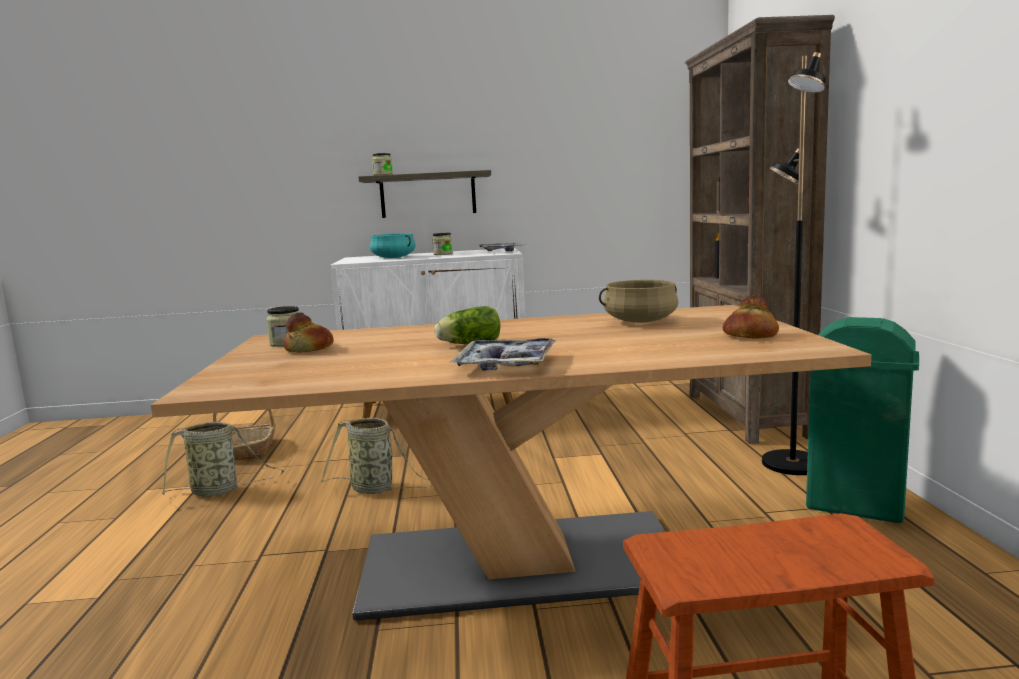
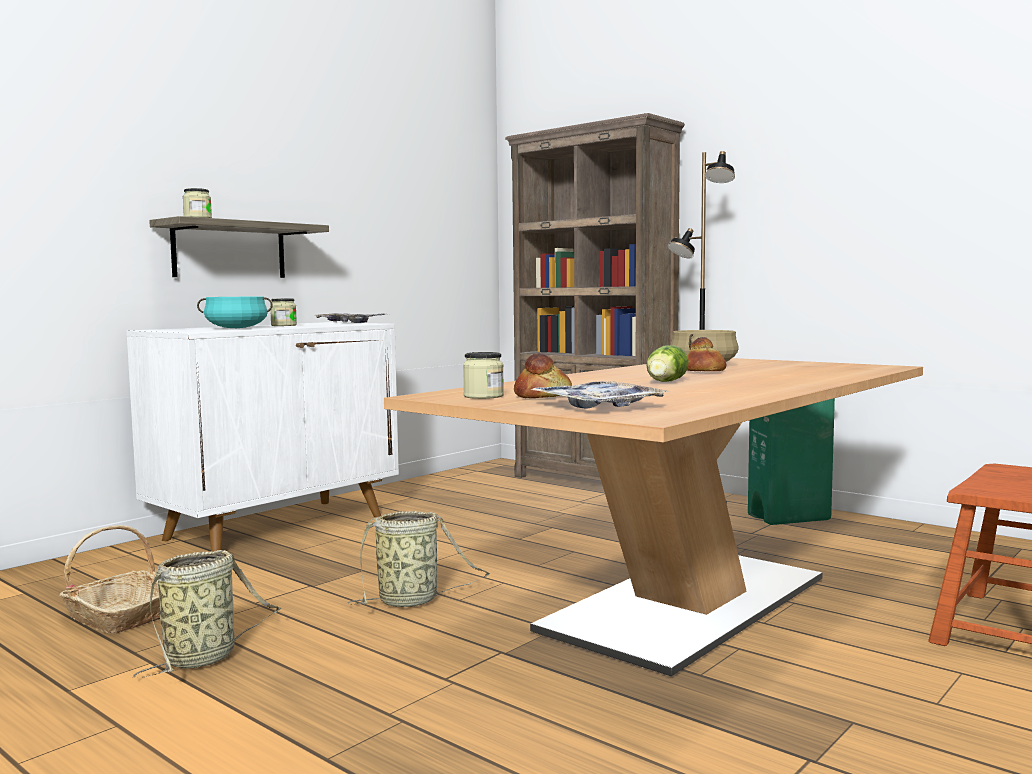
camera: 45 degrees left, 5 degrees down
(505, 364) = (771, 385): tray -> tray (598, 406)
(750, 336) = (820, 365): bread -> bread (703, 371)

